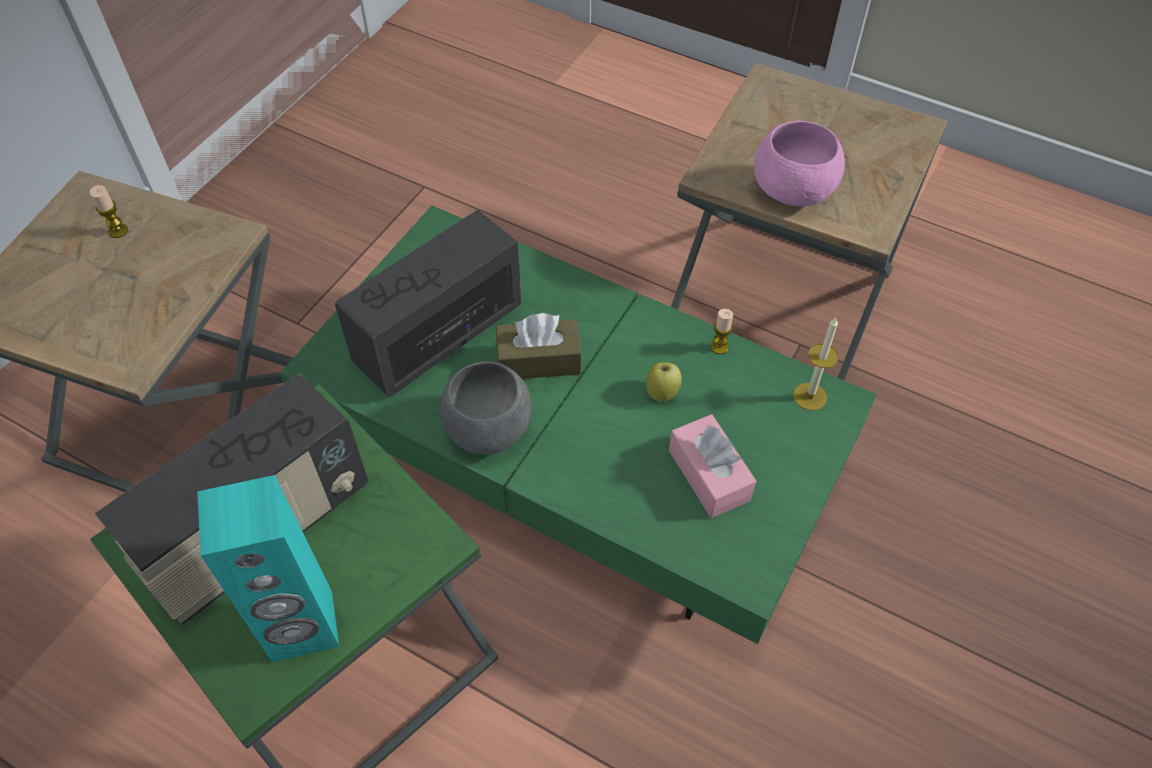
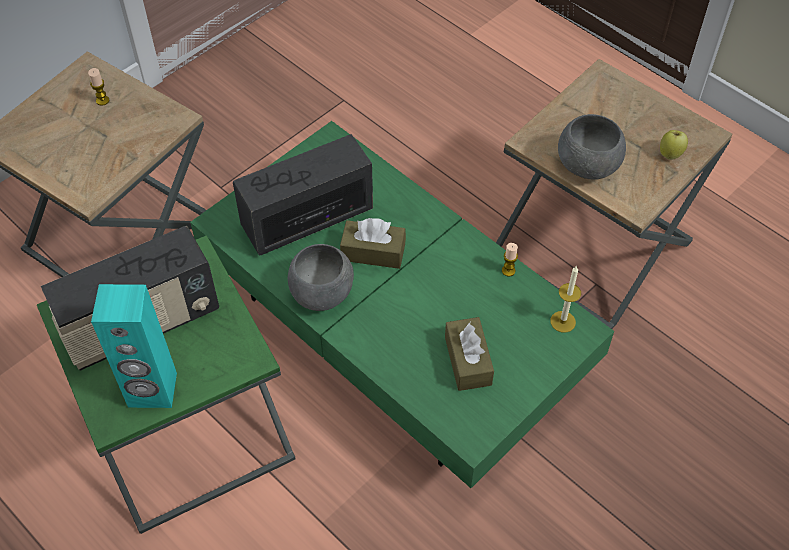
camera: 15 degrees right, 0 degrees up
(662, 392) = (454, 294): apple -> apple (670, 154)
(709, 475) = (468, 361): pink tissue box -> brown tissue box
(792, 193) = (587, 167): pink bowl -> grey bowl

